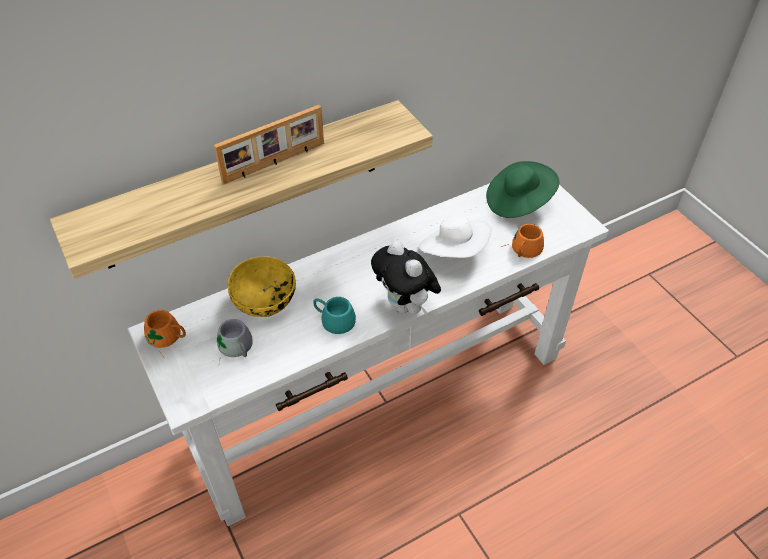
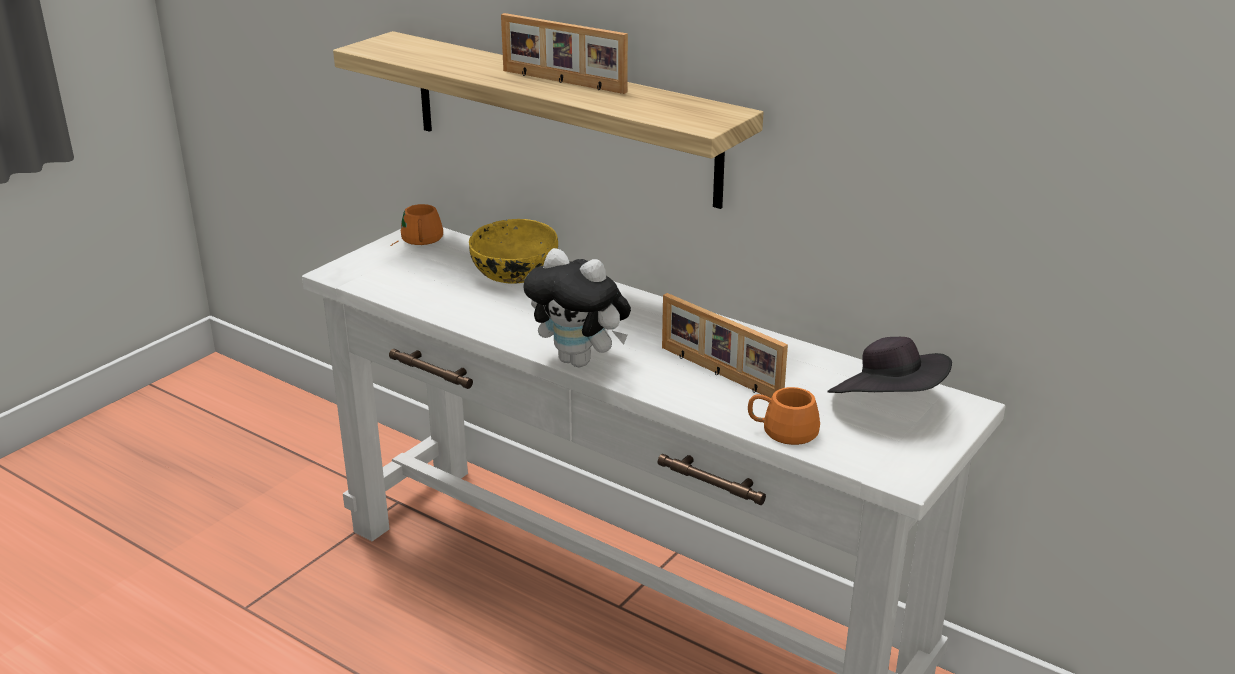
camera: 65 degrees right, 20 degrees down
(234, 349) = (428, 276): grey mug -> none
(336, 317) = (523, 320): turquoise mug -> none
(406, 306) = (580, 361): plush toy -> plush toy turned 90 degrees counterclockwise
(454, 252) = (719, 374): white hat -> picture frame
(518, 202) = (887, 404): green hat -> black hat

